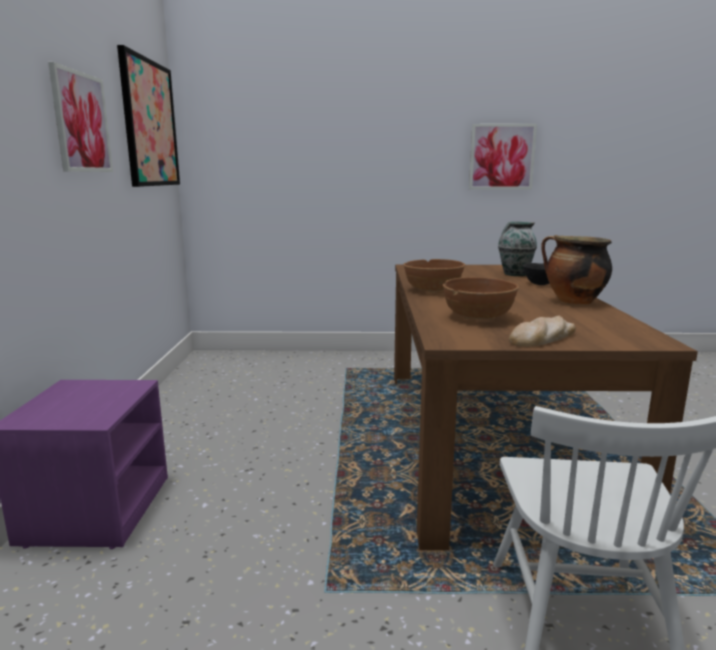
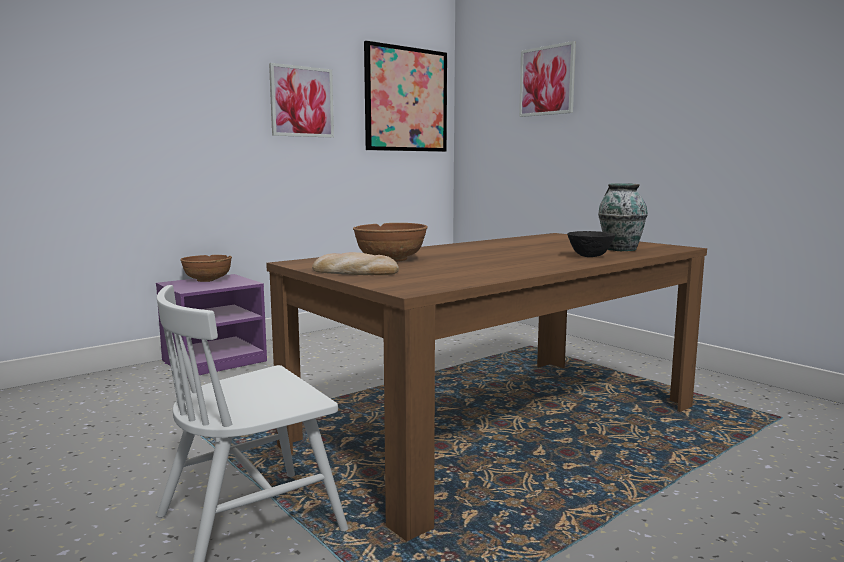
camera: 50 degrees right, 5 degrees down
(432, 290) = (465, 246): brown bowl -> brown bowl (207, 280)
(501, 157) = (756, 107): picture -> picture (547, 81)
(572, 302) = (527, 267): cooking pot -> none

